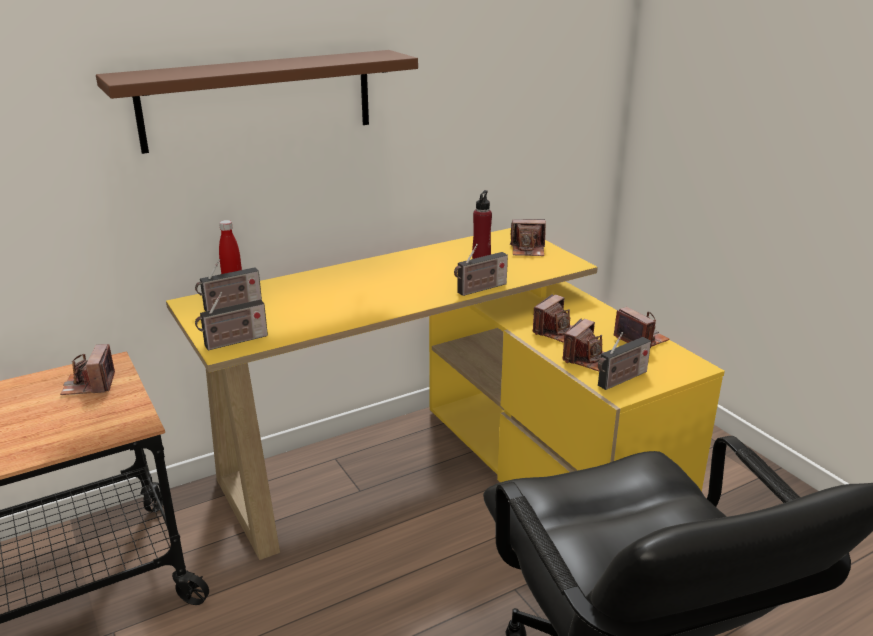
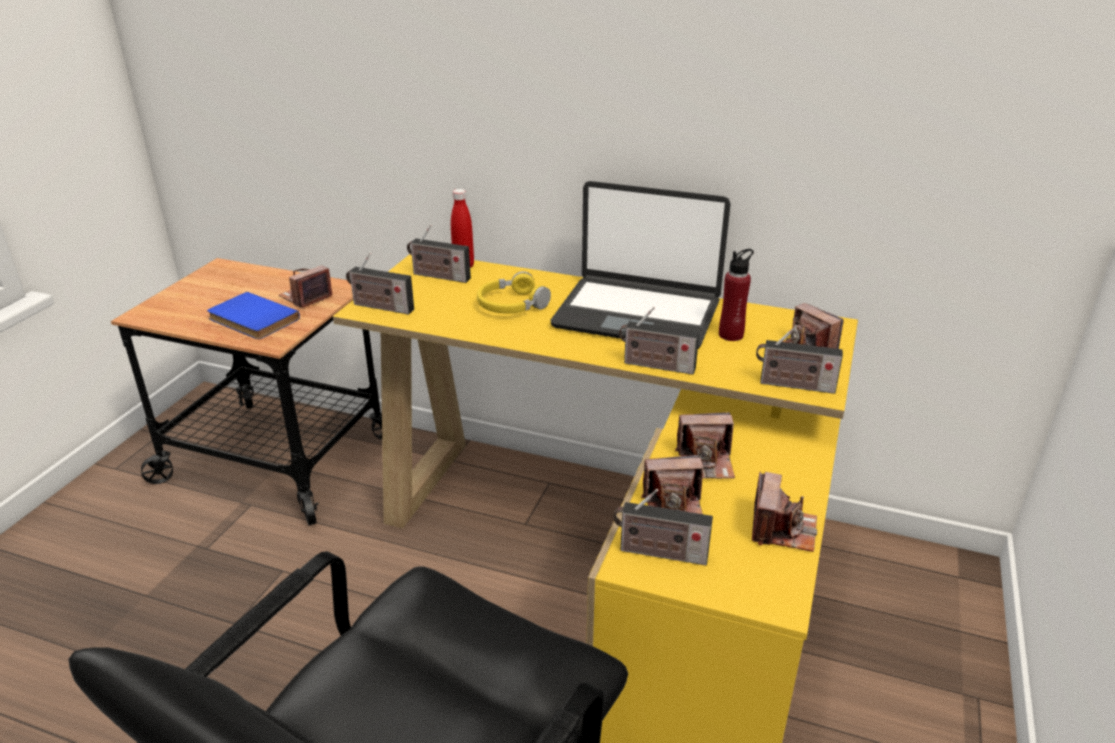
camera: 50 degrees right, 5 degrees up
(74, 423) = (251, 320): none -> blue book
(258, 100) = (522, 69): brown shelf -> none
(325, 299) = (511, 305): none -> yellow headphones
(411, 270) = (637, 314): none -> laptop
(557, 266) = (793, 385): none -> radio

